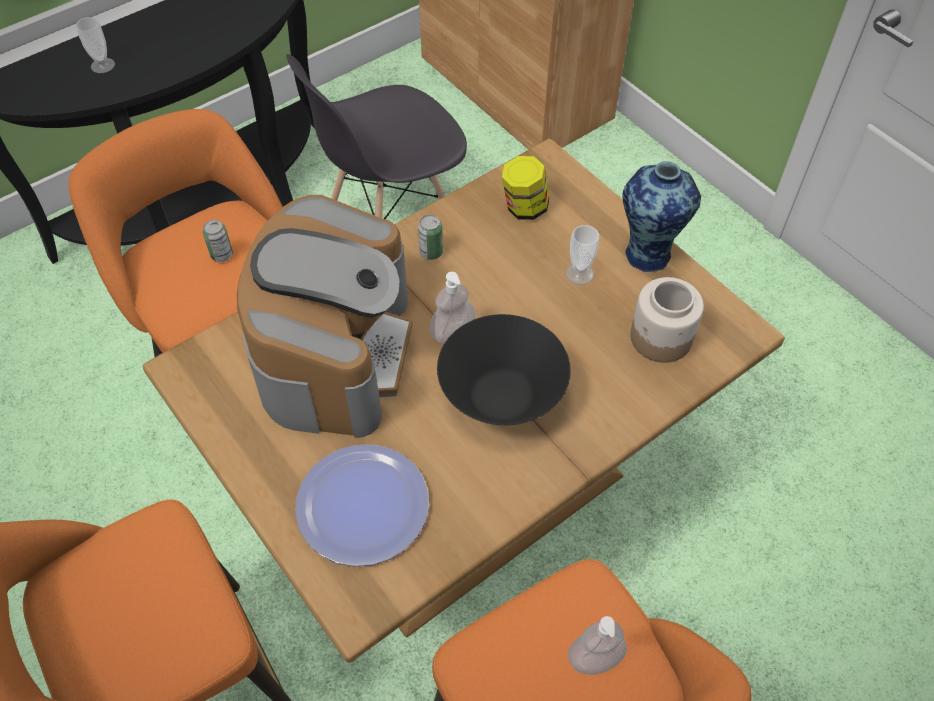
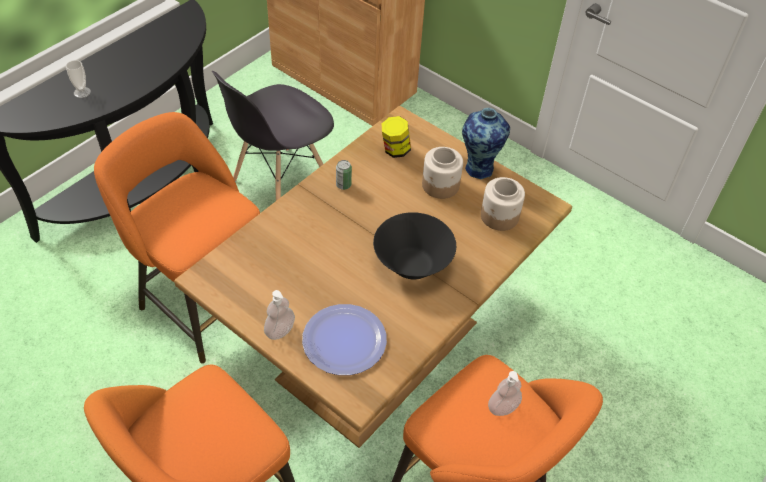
camera: 15 degrees left, 5 degrees down
(222, 255) = (198, 207): can -> none
(335, 352) = (299, 253): coffee machine -> none
(452, 332) = (371, 231): soap dispenser -> soap dispenser (280, 330)
(579, 273) = (440, 185): cup -> jar

